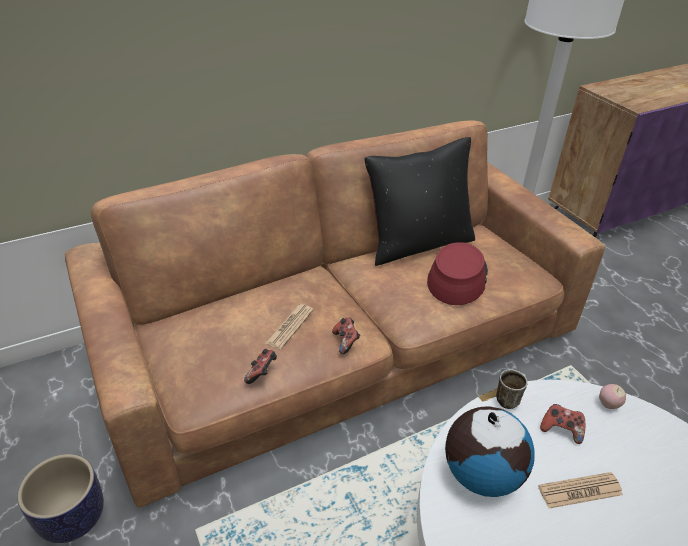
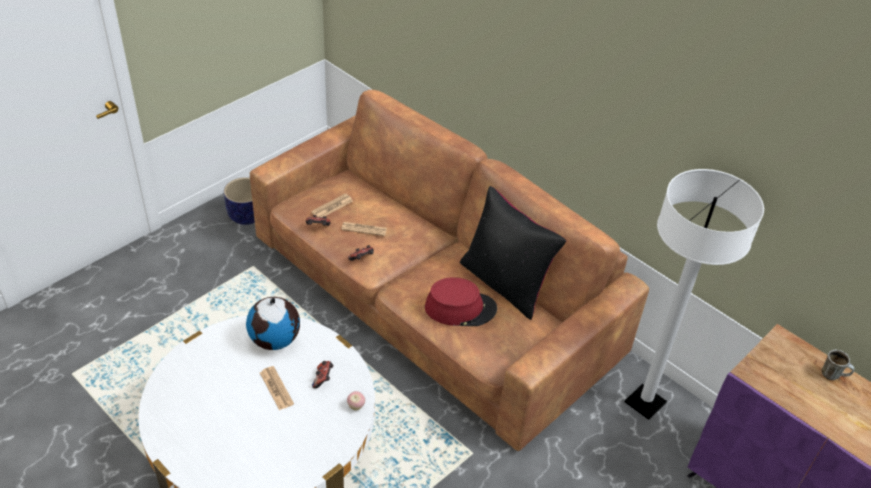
camera: 70 degrees right, 5 degrees up
(226, 349) = (332, 207): none -> newspaper
(508, 398) = (342, 350): mug -> mug (833, 375)

